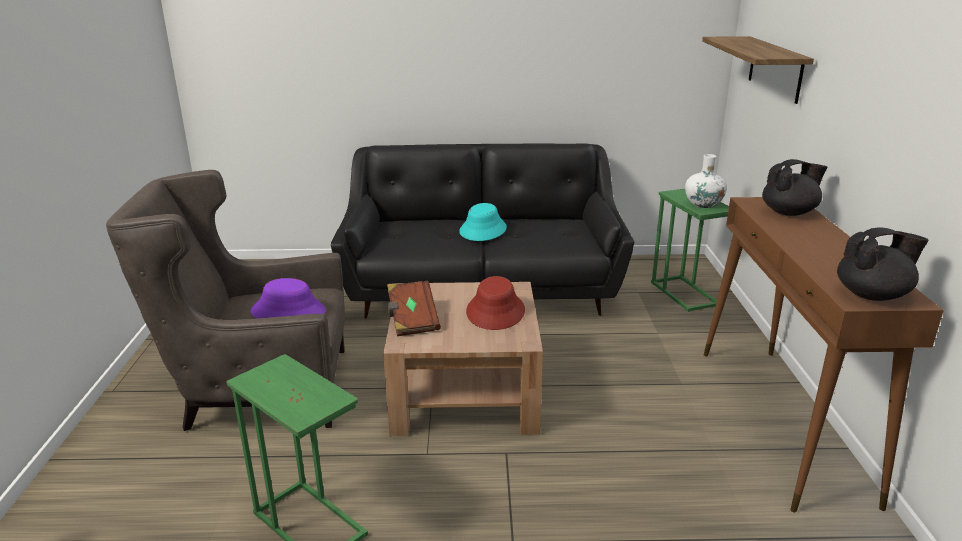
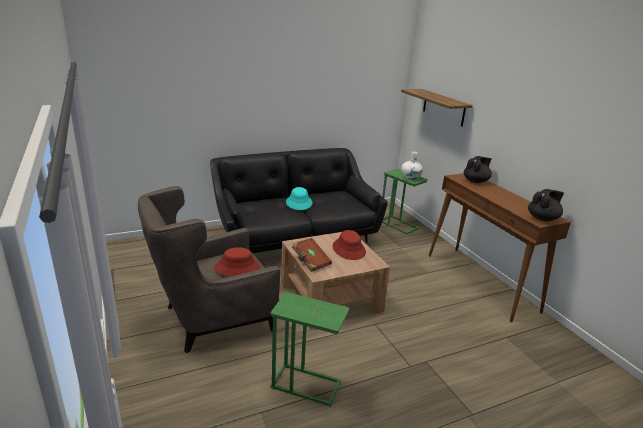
camera: 25 degrees left, 0 degrees up
(288, 311) = (237, 267): purple hat -> red hat

